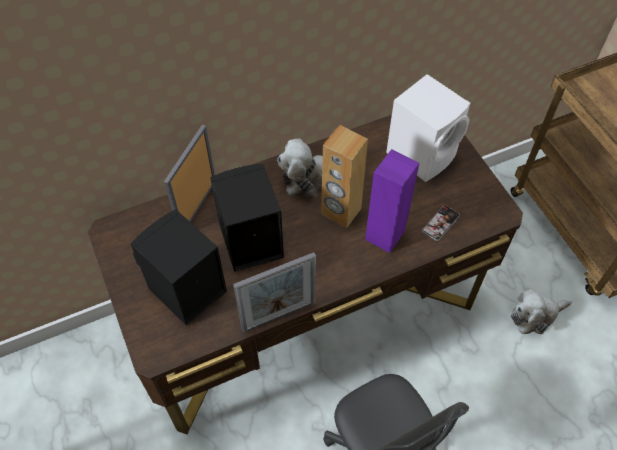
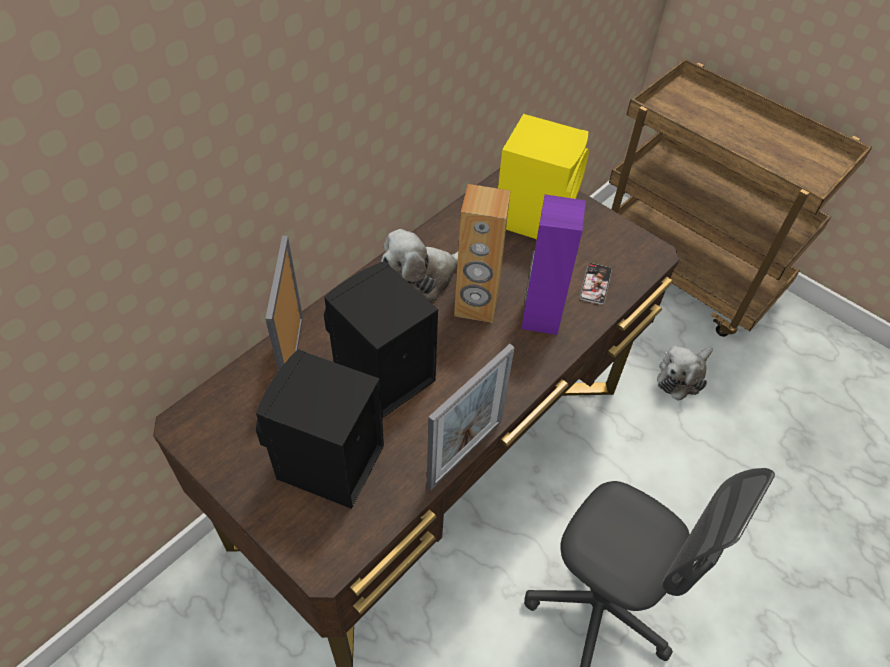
camera: 25 degrees left, 5 degrees down
(423, 153) = (535, 216): white speaker -> yellow speaker

